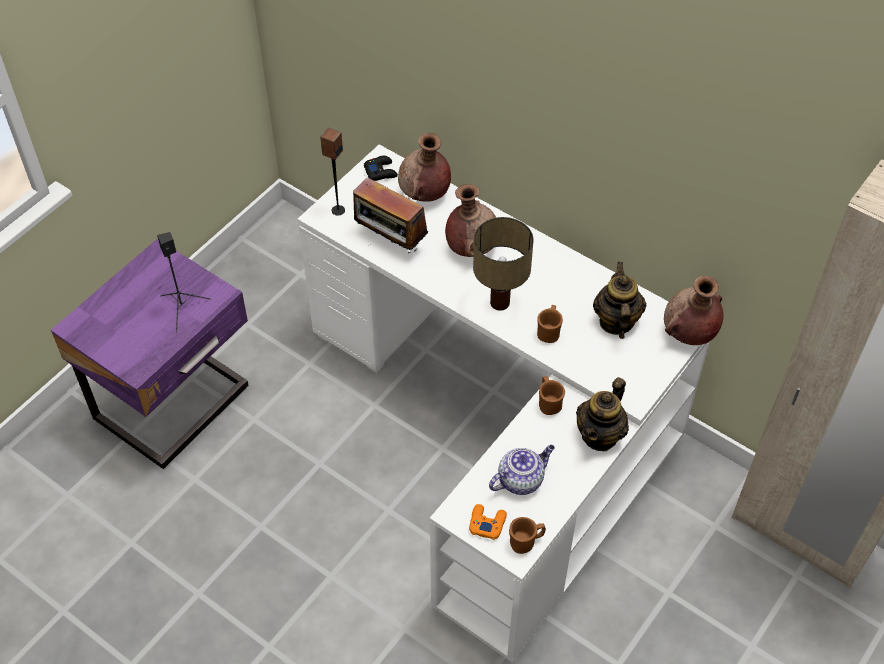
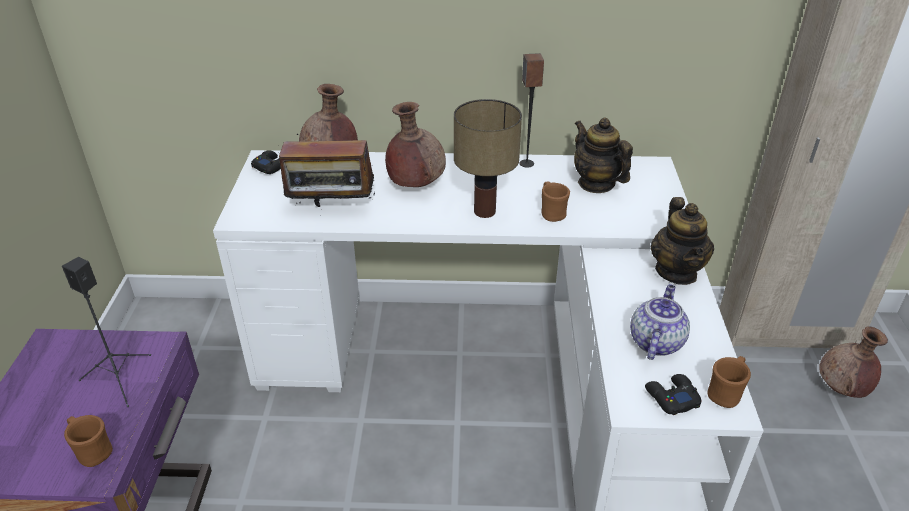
camera: 35 degrees left, 15 degrees down
(338, 210) = (253, 208): speaker -> speaker (526, 163)
(487, 523) = (671, 398): orange game controller -> black game controller
(548, 403) = (605, 269): brown mug -> brown mug (92, 451)
(688, 333) = (659, 168): brown vase -> brown vase (841, 390)

